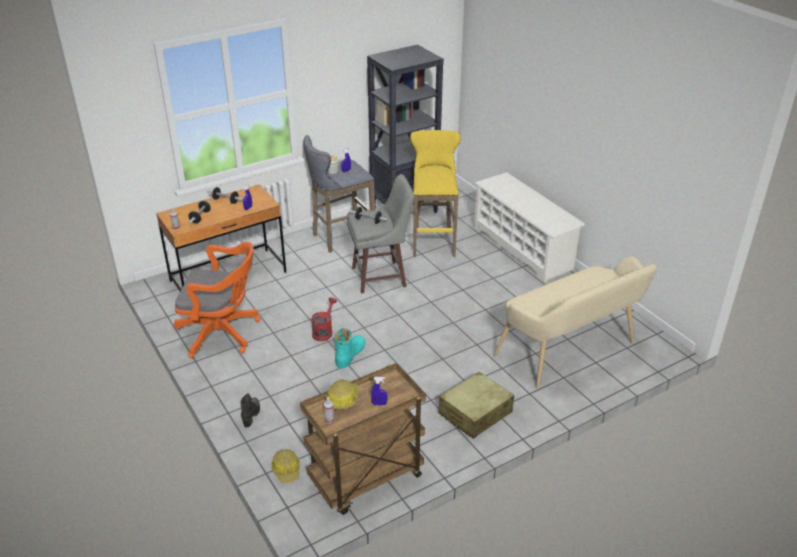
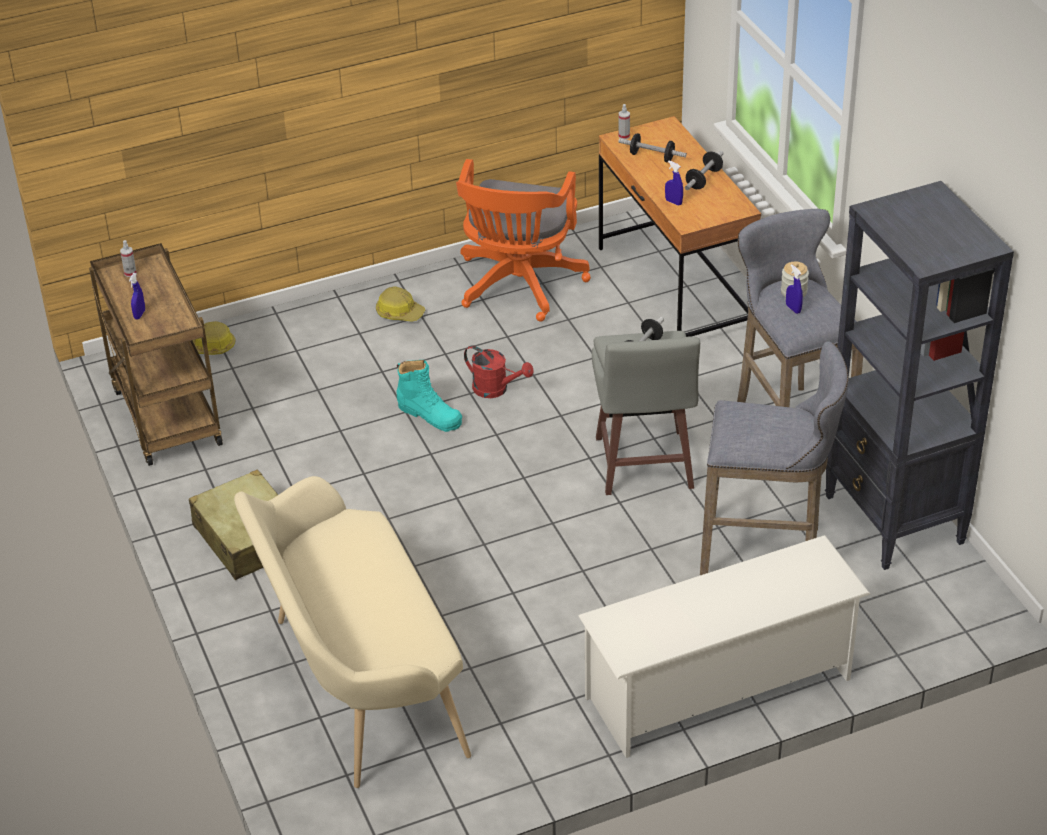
camera: 100 degrees right, 5 degrees up
(251, 414) = (326, 317): black boot -> none
(342, 398) = (164, 285): hard hat -> hard hat (399, 312)
(433, 240) = (766, 550): yellow stool -> grey stool

